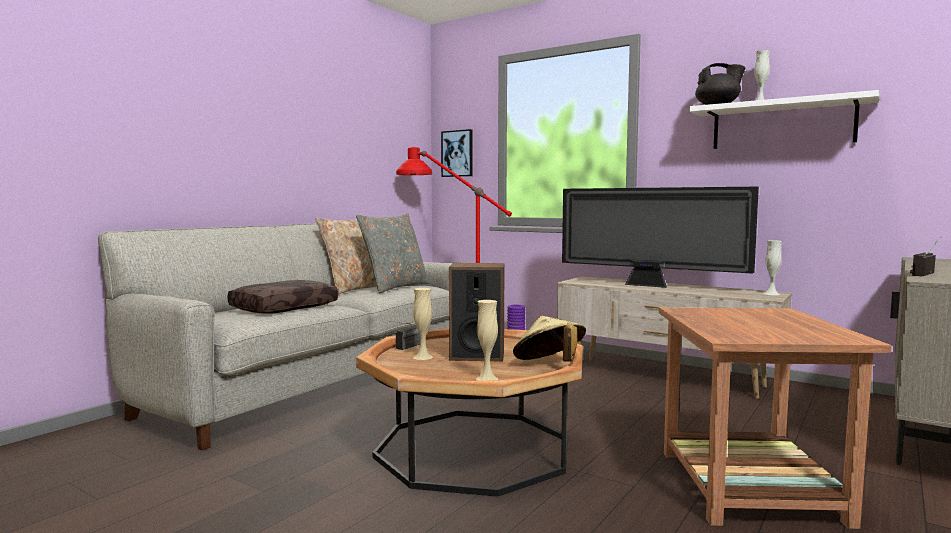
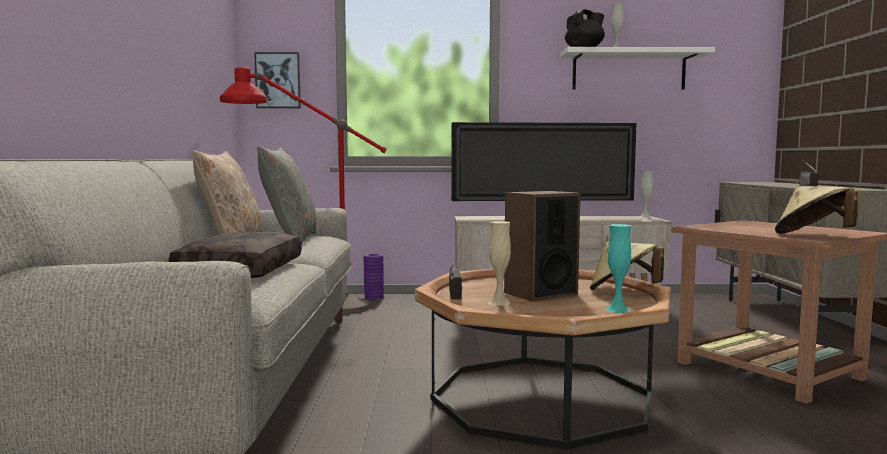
camera: 35 degrees left, 0 degrees up
(487, 379) = (617, 309): beige vase -> turquoise vase
(747, 335) = (813, 236): none -> beige hat

